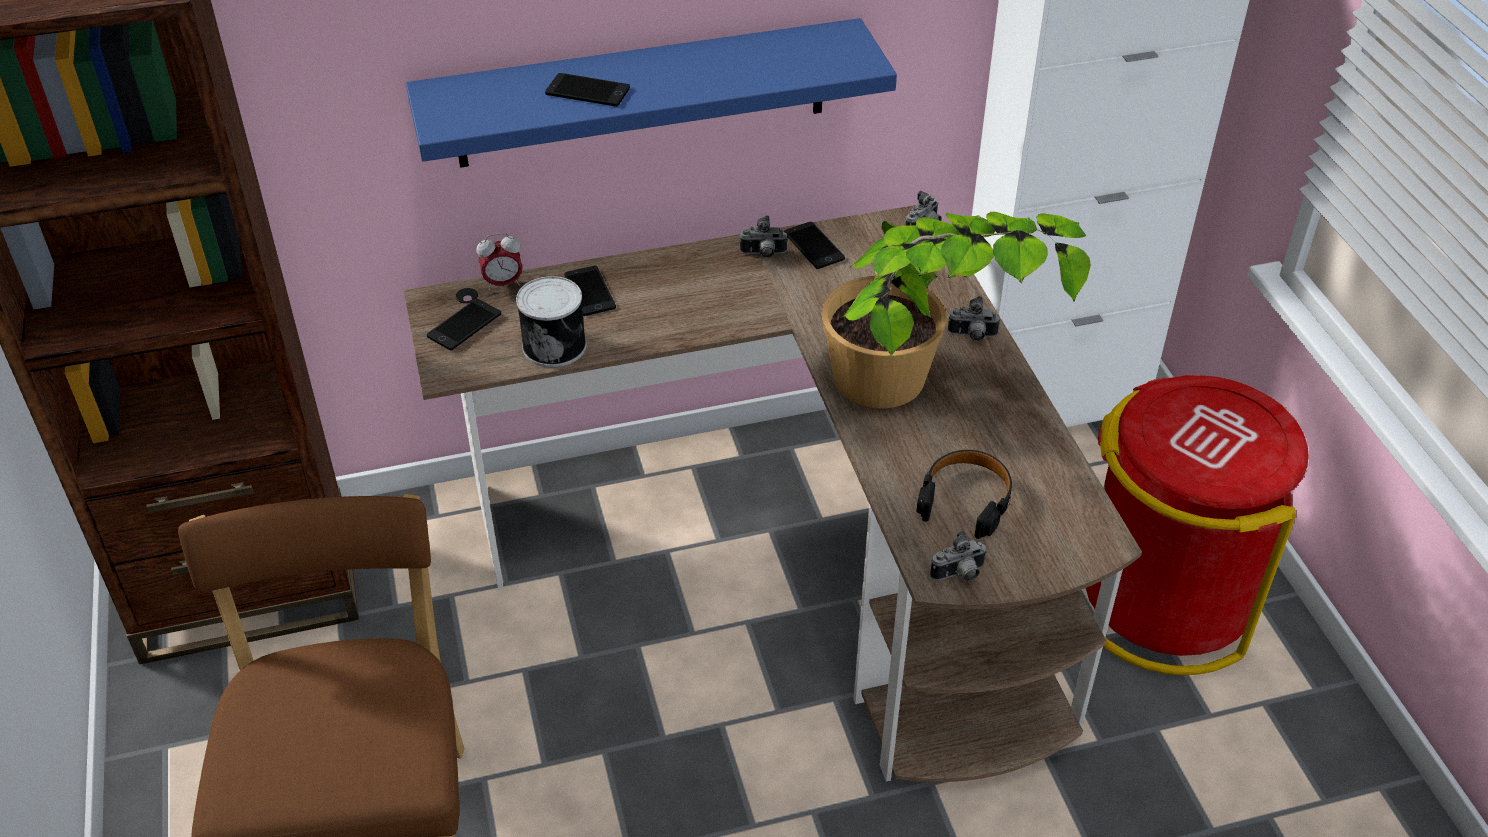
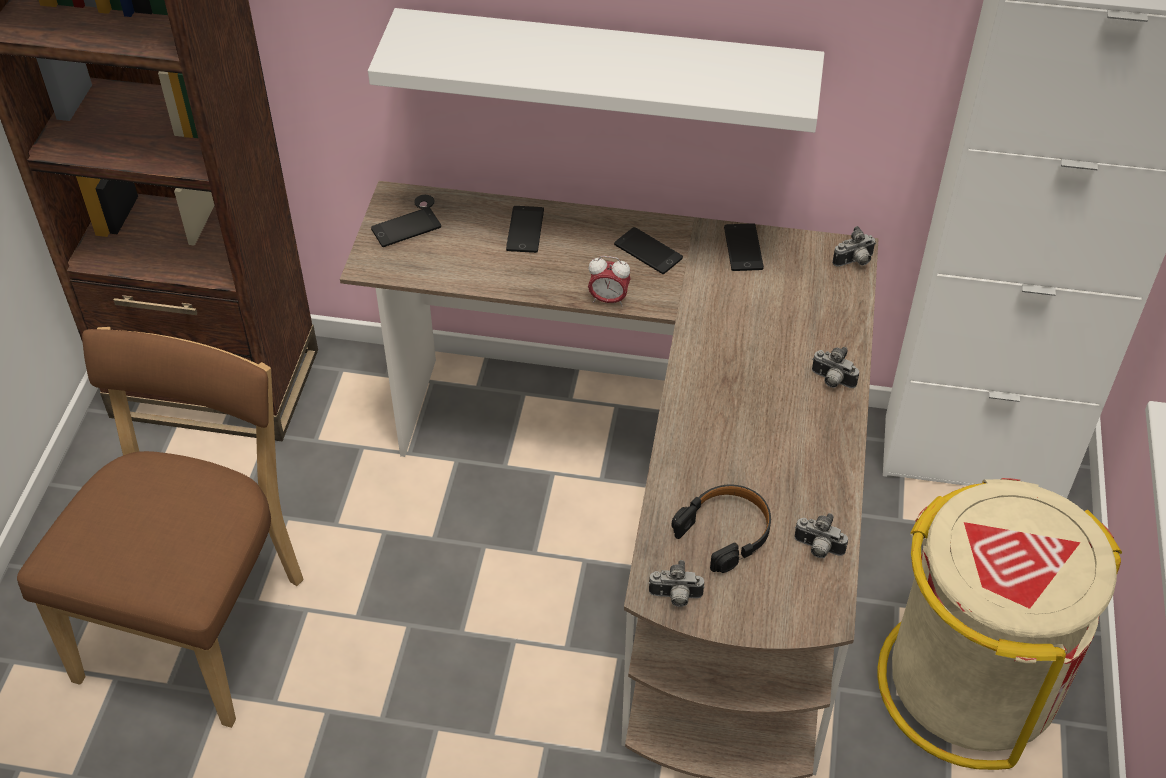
camera: 25 degrees right, 5 degrees up
(503, 283) = (458, 200): alarm clock -> alarm clock (608, 299)
(555, 345) = (468, 269): can -> none
(587, 91) = (534, 58): phone -> phone (648, 251)
(642, 94) = (605, 69): blue shelf -> white shelf
(763, 254) = (693, 242): camera -> camera (817, 549)
(924, 394) = (752, 421): potted plant -> none
(1162, 600) = (968, 683): red trash can -> beige trash can

